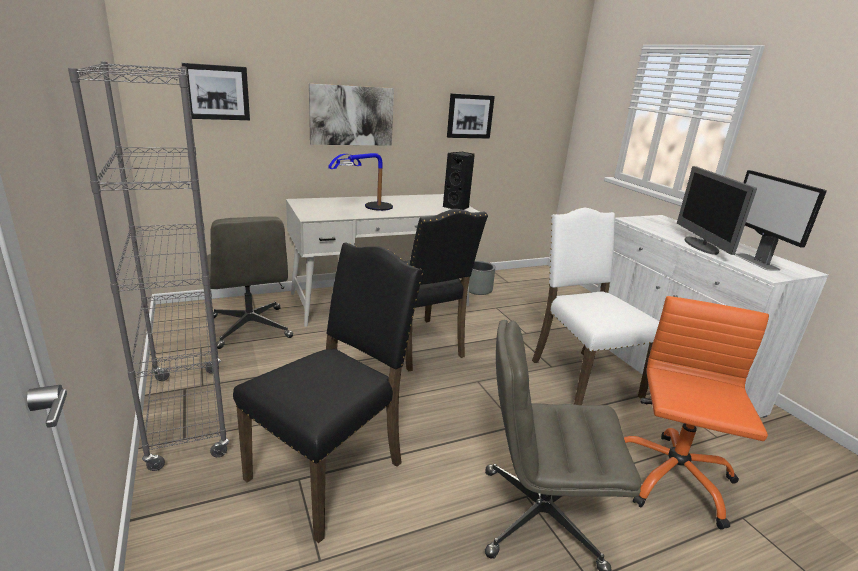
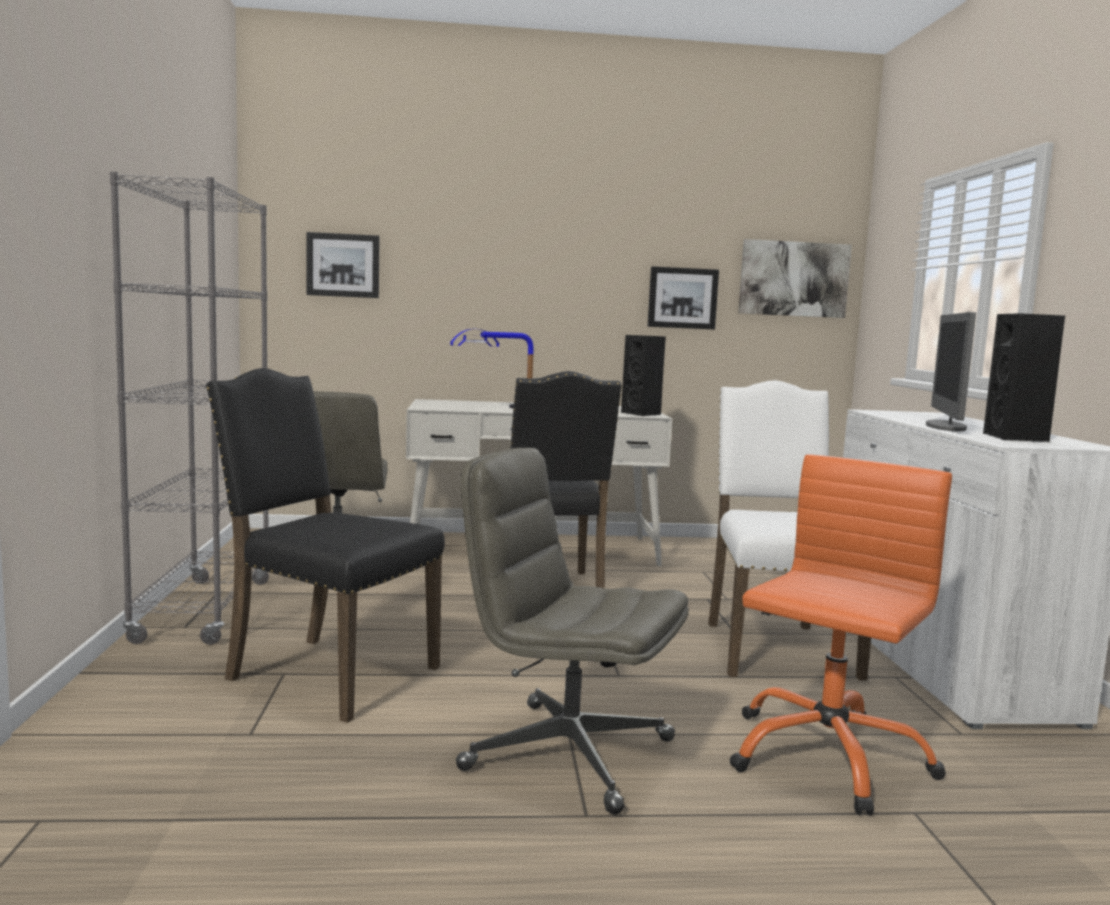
camera: 20 degrees right, 15 degrees down
(330, 471) = (327, 673): black chair -> black chair turned 120 degrees counterclockwise
(351, 115) = (509, 294): picture -> picture (793, 279)
(478, 289) = (691, 553): grey planter -> none
(756, 262) = (1016, 438): monitor -> black speaker

